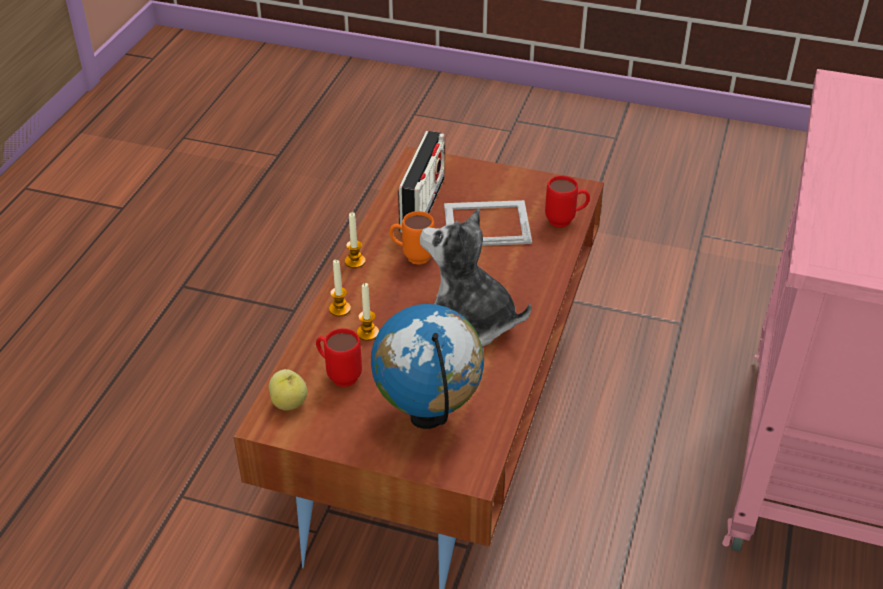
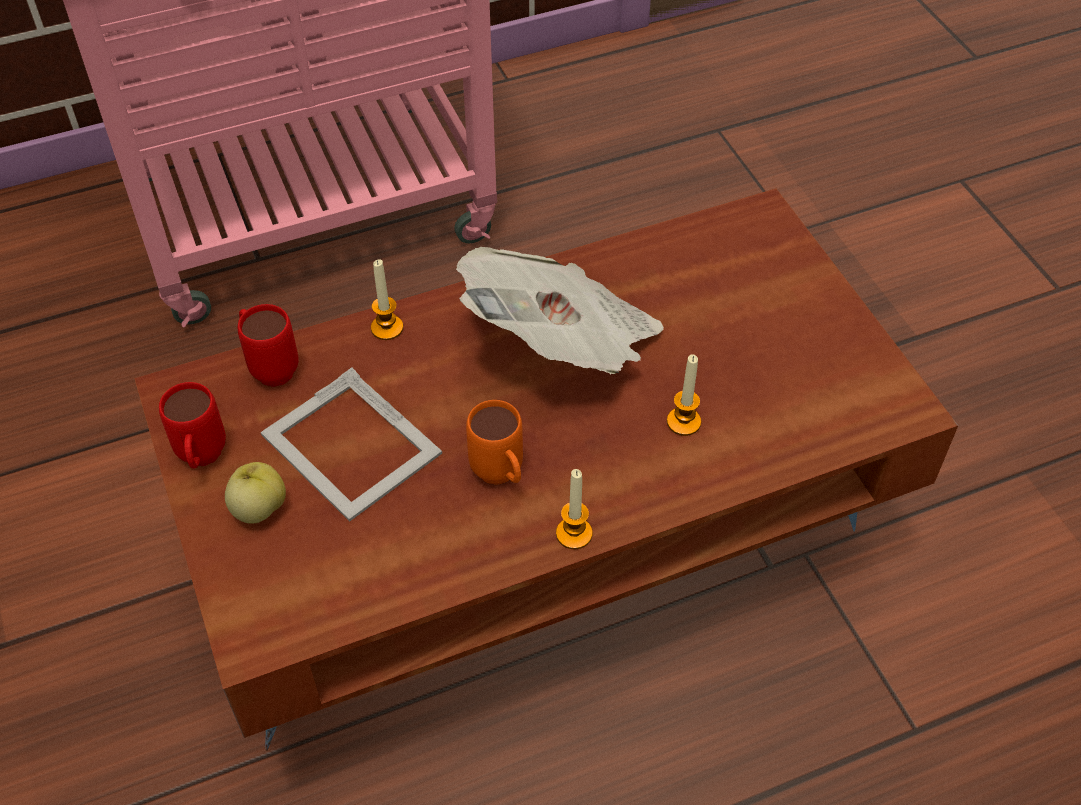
camera: 130 degrees left, 10 degrees up
(289, 402) = (861, 412): apple -> apple (259, 508)
(339, 309) = (676, 480): candle -> candle (387, 328)
(339, 375) = (774, 399): red mug -> red mug (202, 460)
(422, 205) = (372, 547): radio -> none
(428, 417) = (738, 287): globe -> none
(468, 321) = (563, 344): plush toy -> newspaper

